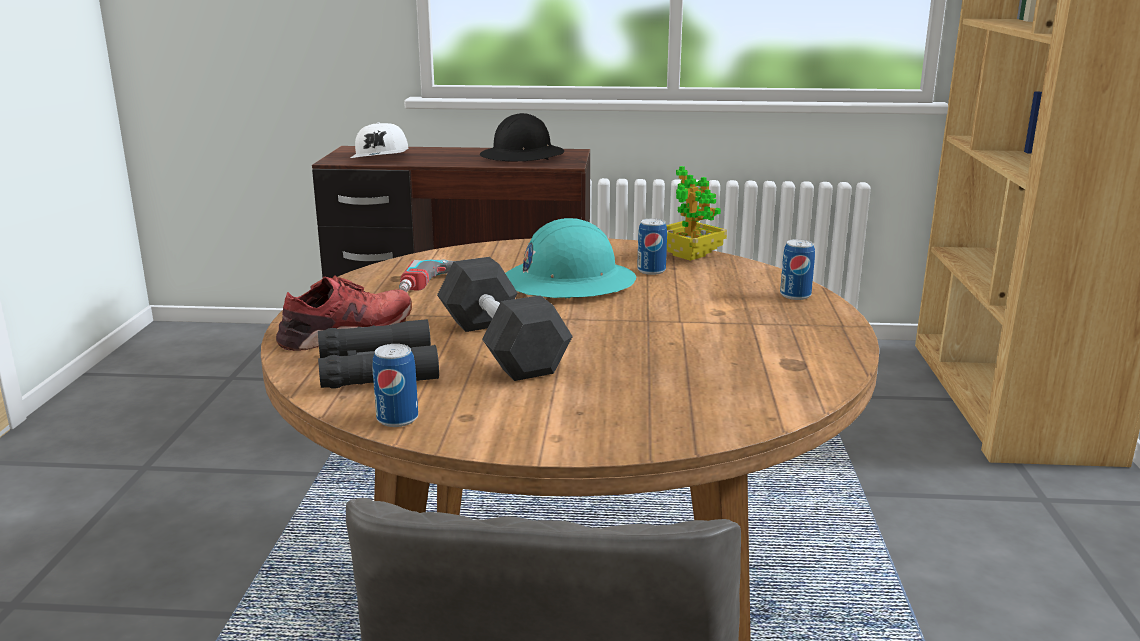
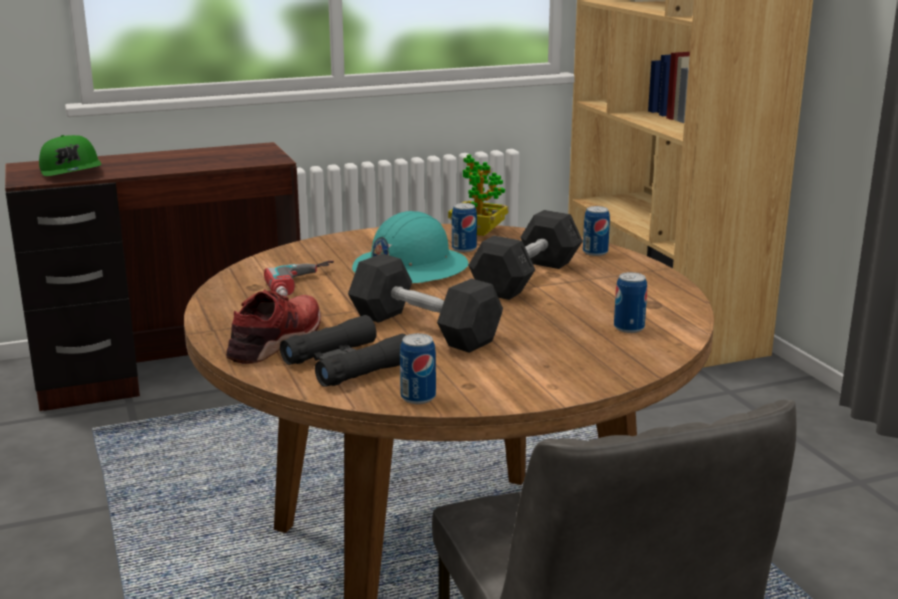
camera: 25 degrees left, 0 degrees up
(381, 157) = (72, 171): white cap -> green cap
(522, 156) = (219, 156): black hard hat -> none
(681, 311) = (526, 277): none -> grey dumbbell
(730, 387) = (629, 328): none -> can

